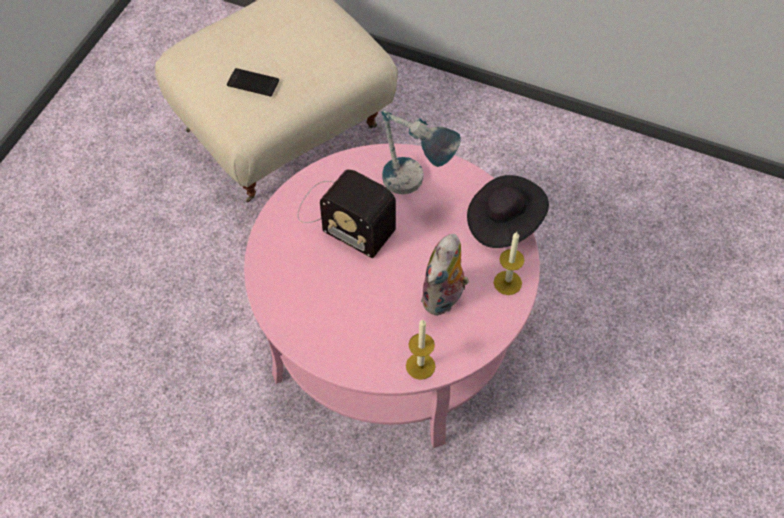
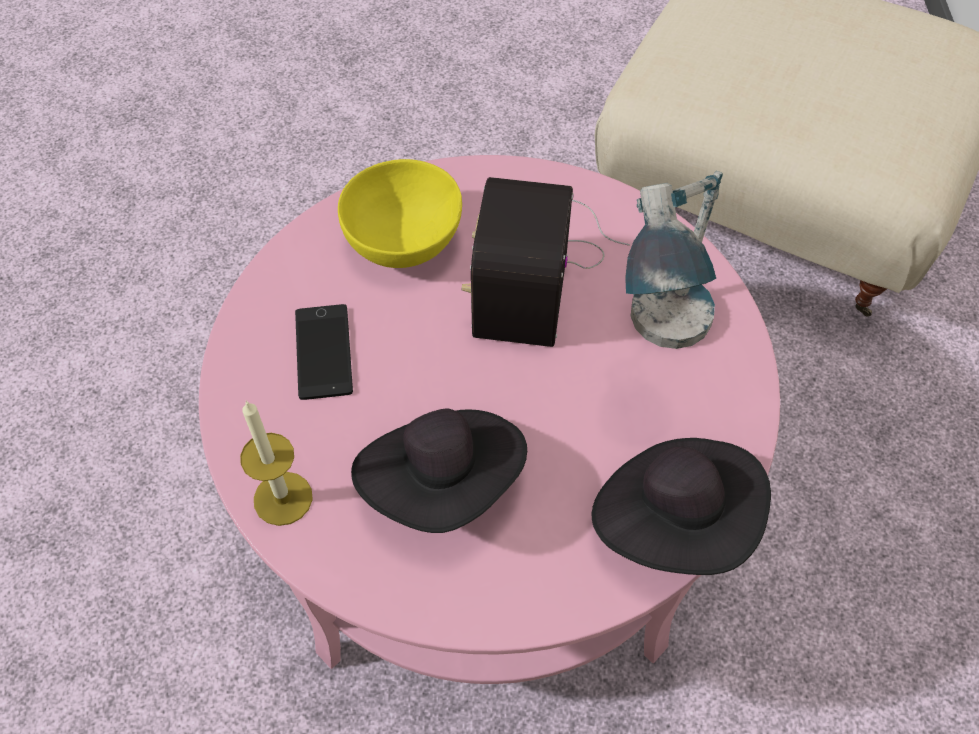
camera: 65 degrees right, 0 degrees up
(253, 83) = (737, 60): phone -> phone (323, 352)
(298, 264) = (407, 242): none -> yellow bowl
(444, 299) = (443, 482): plush toy -> black hat
(507, 282) = (537, 580): candle -> none

